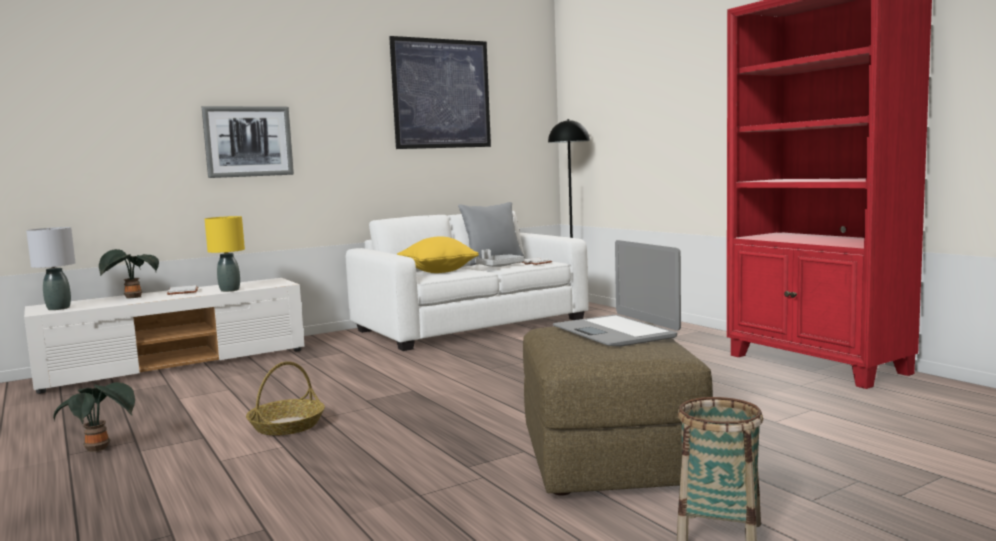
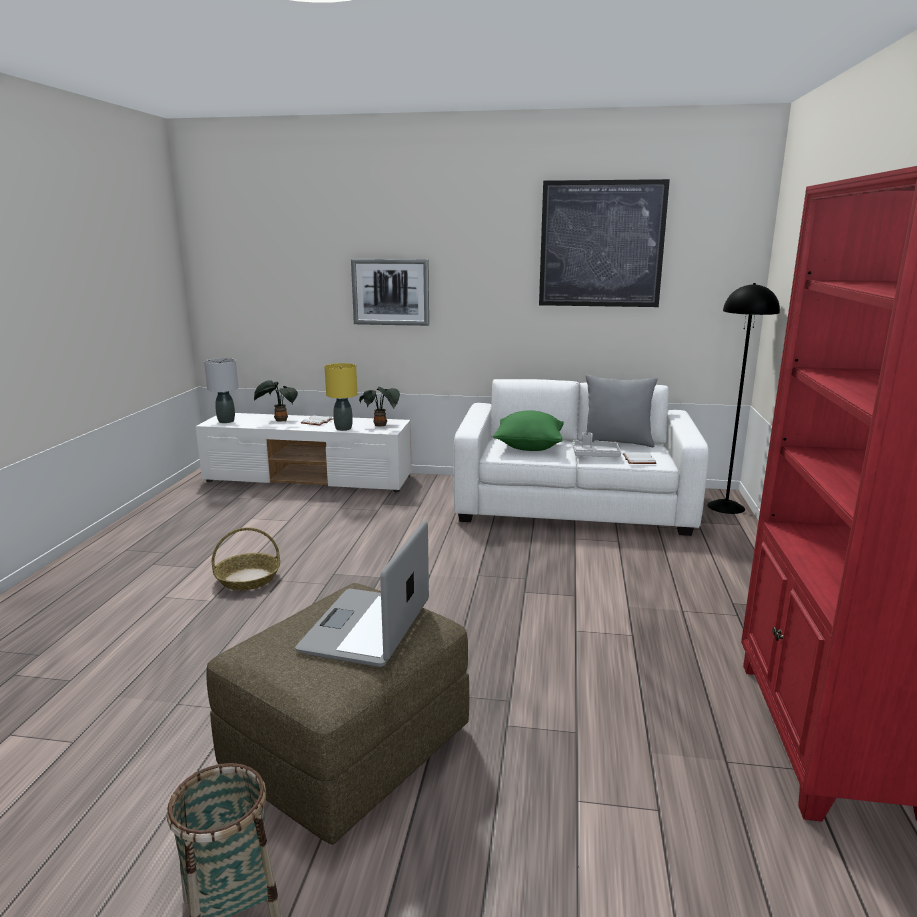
camera: 40 degrees right, 10 degrees up
(100, 449) = (143, 552): potted plant -> potted plant (381, 425)
(438, 272) = (529, 447): yellow pillow -> green pillow

